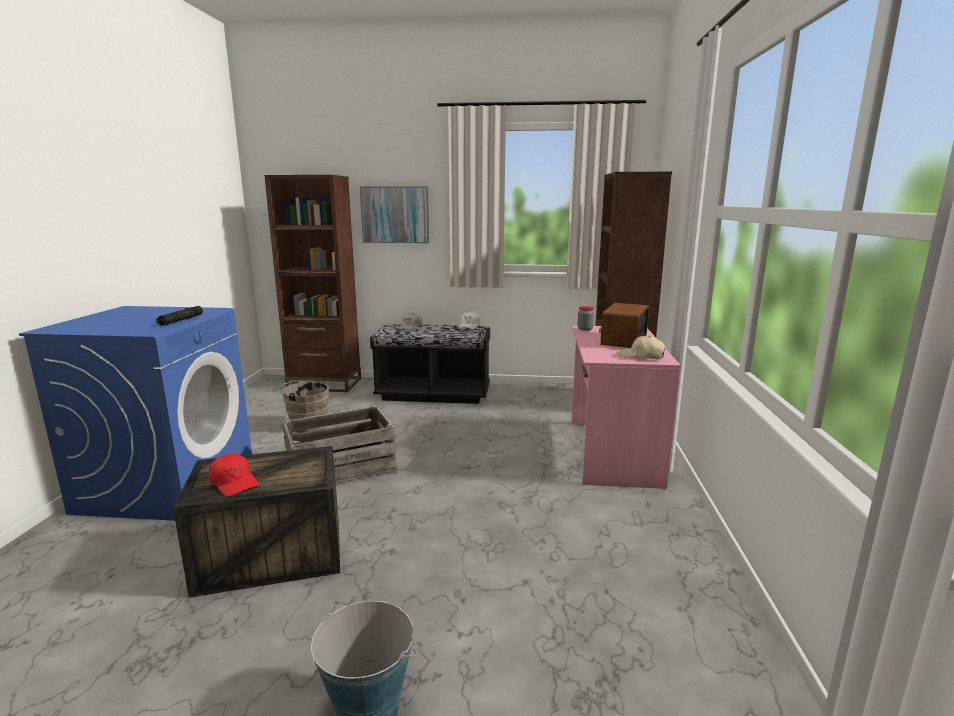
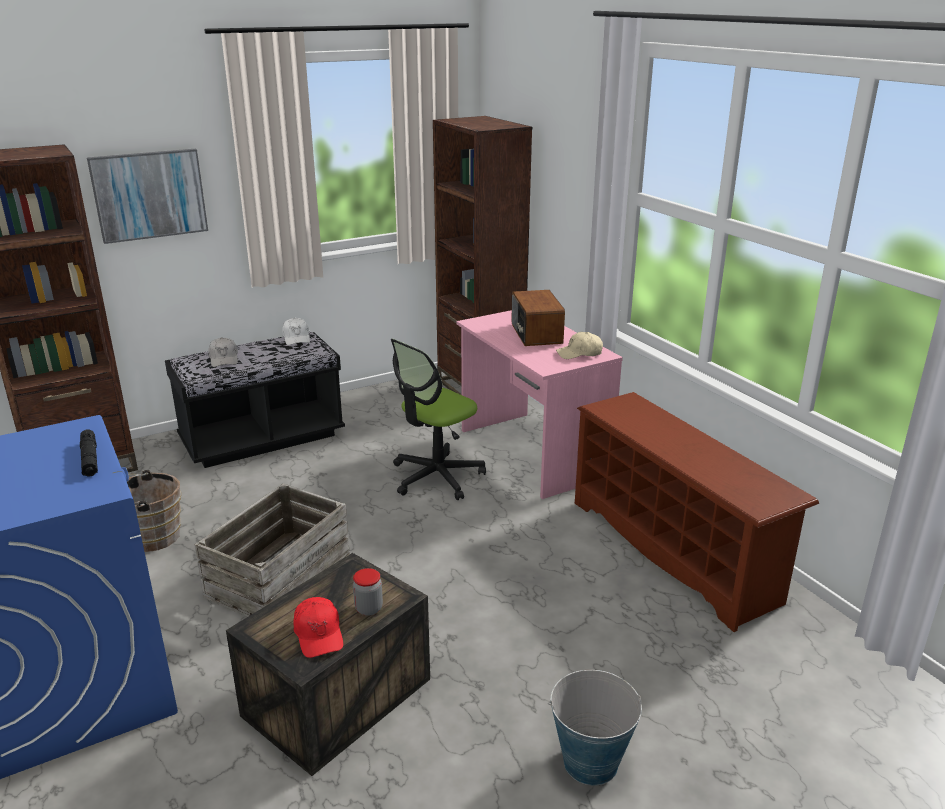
camera: 35 degrees left, 10 degrees up
(234, 482) = (319, 634): red cap -> red cap turned 60 degrees clockwise
(516, 445) = (436, 477): none -> office chair
(585, 329) = (478, 325): jar -> jar (369, 608)
(666, 567) = (674, 550): none -> brown shoe rack

